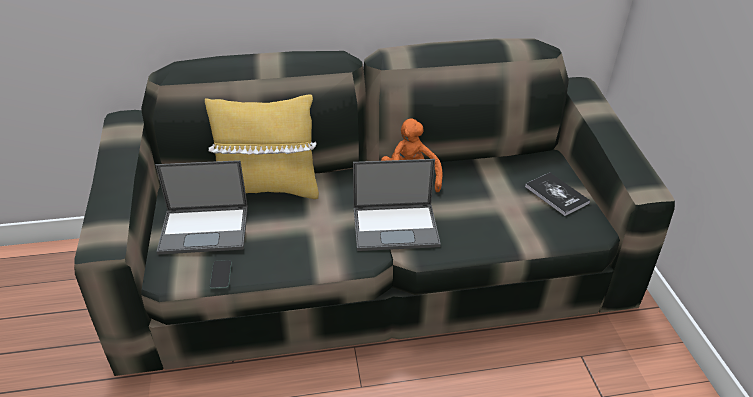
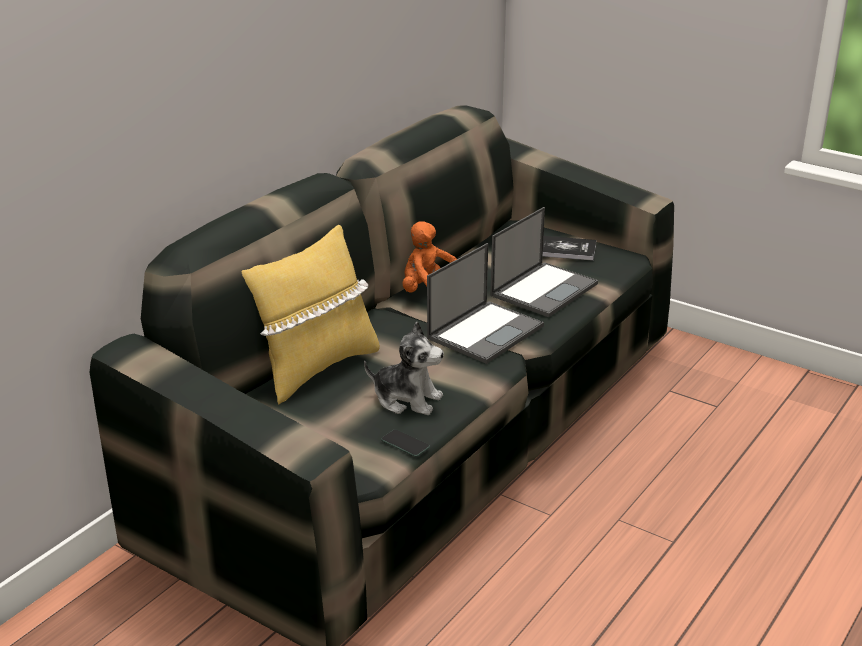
camera: 45 degrees left, 10 degrees down
(206, 229) = (322, 424): laptop -> laptop (544, 289)
(276, 244) = (407, 399): none -> plush toy

